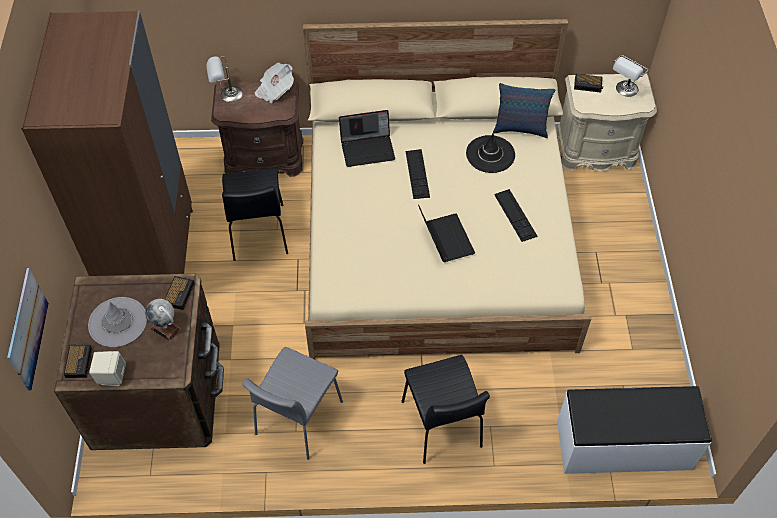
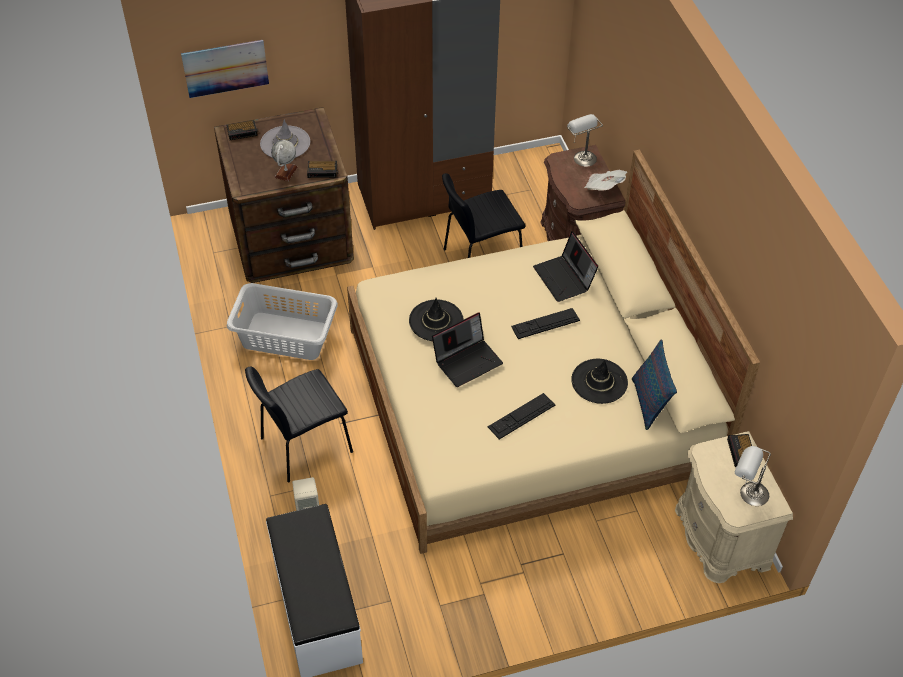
camera: 75 degrees right, 5 degrees down
(111, 376) = (234, 153): beige speaker -> beige speaker (307, 503)
(297, 420) = (285, 335): grey chair -> grey laundry basket
(392, 252) = (436, 321): none -> black hat

